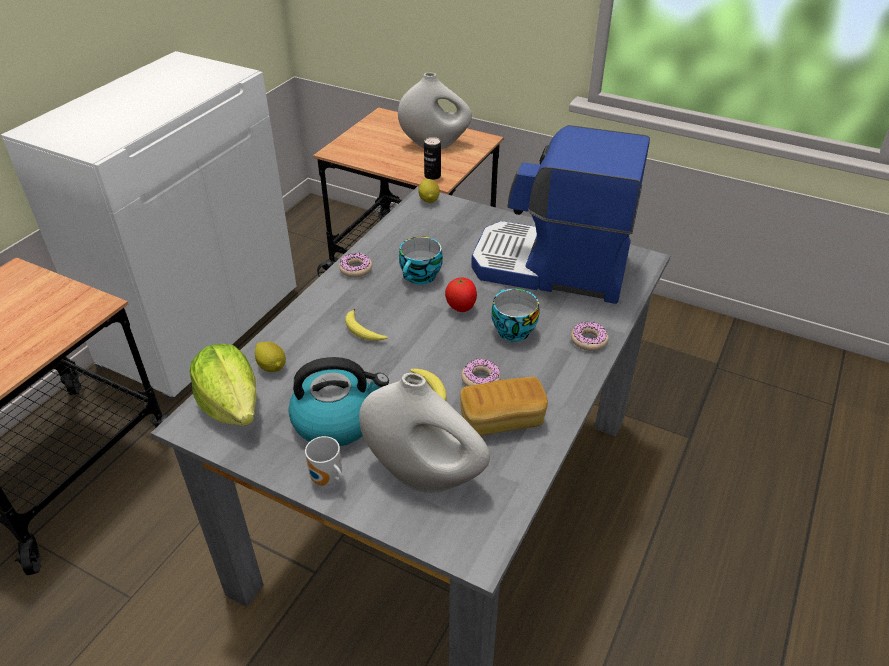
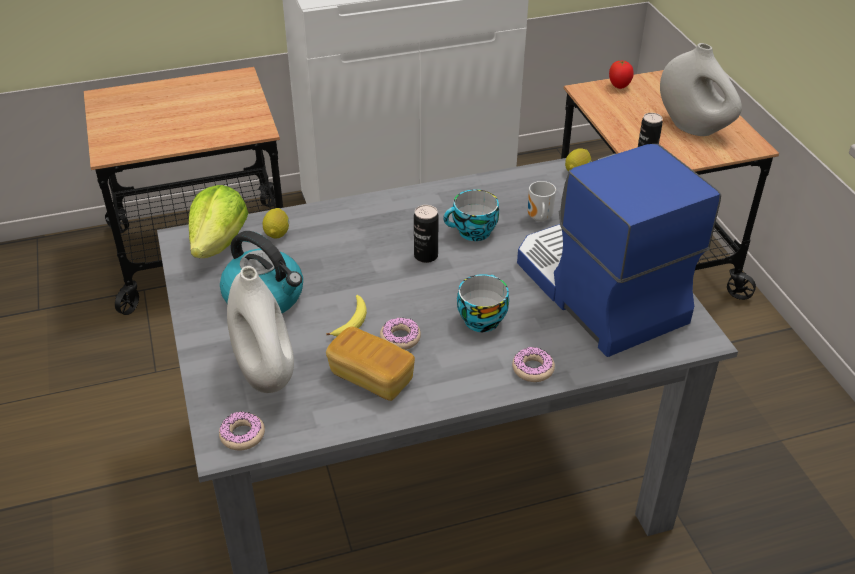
camera: 45 degrees right, 0 degrees up
(327, 480) = (206, 331): mug -> mug (538, 218)
(356, 269) = (432, 197): donut -> donut (242, 435)
(363, 331) = (370, 247): banana -> none
(413, 312) = (426, 256): none -> can
(461, 308) = (467, 276): tomato -> tomato (619, 86)

